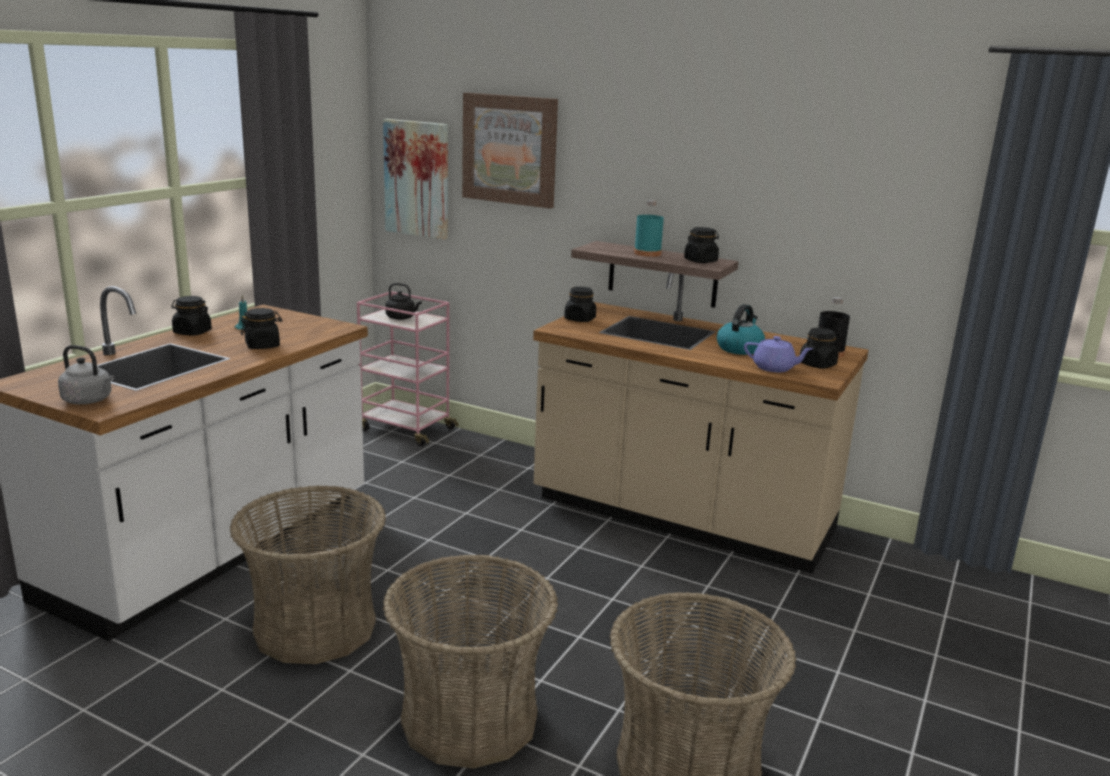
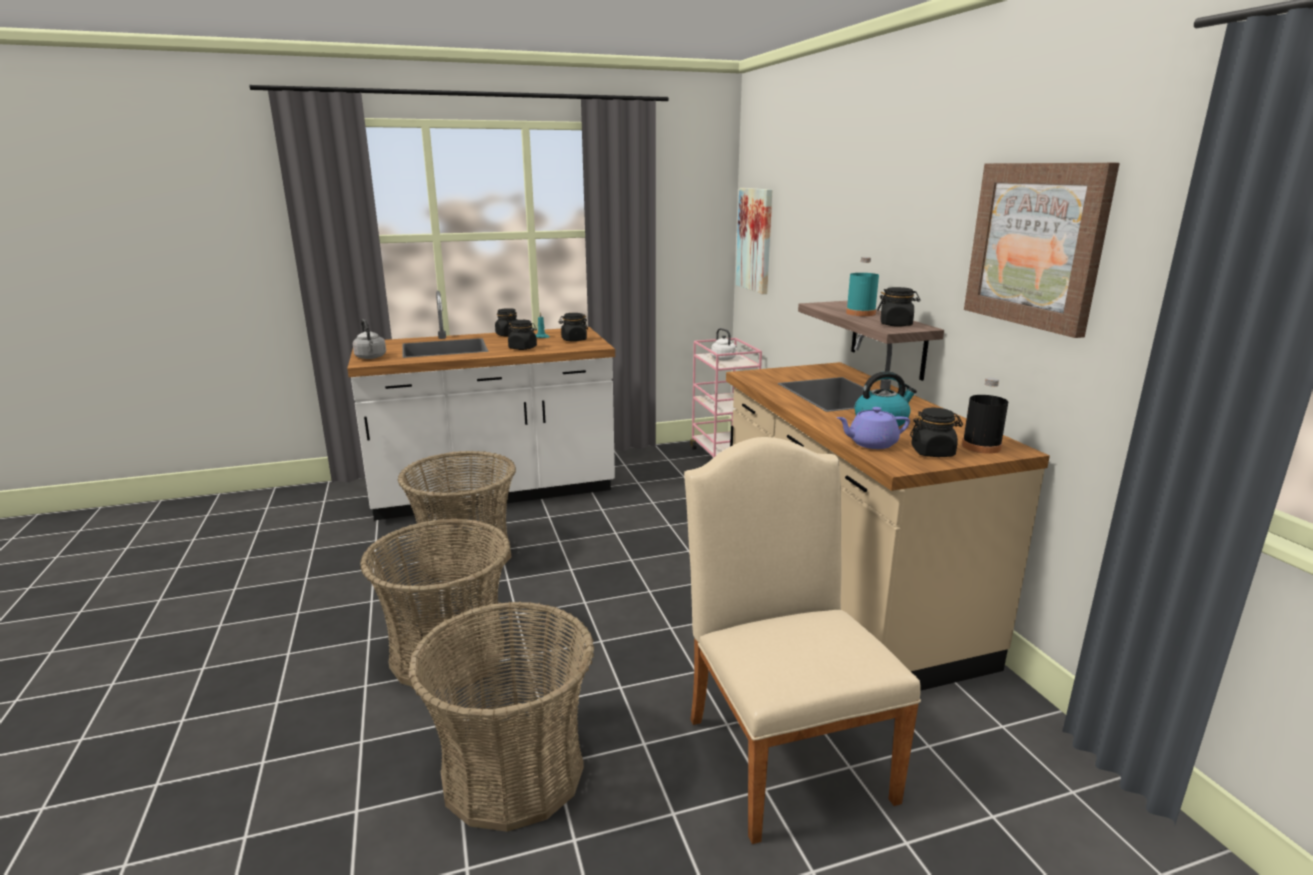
camera: 45 degrees right, 0 degrees up
(402, 318) = (724, 359): black kettle -> white kettle
(510, 149) = (803, 210): picture -> picture (1036, 245)
(579, 319) = (787, 371): black jar -> black jar (574, 340)
(774, 368) = (871, 443): purple teapot -> purple teapot turned 105 degrees clockwise
(807, 640) = (782, 747): none -> beige chair

